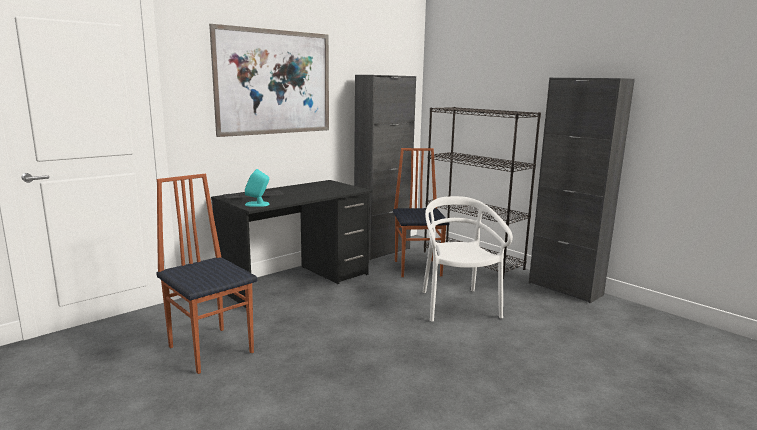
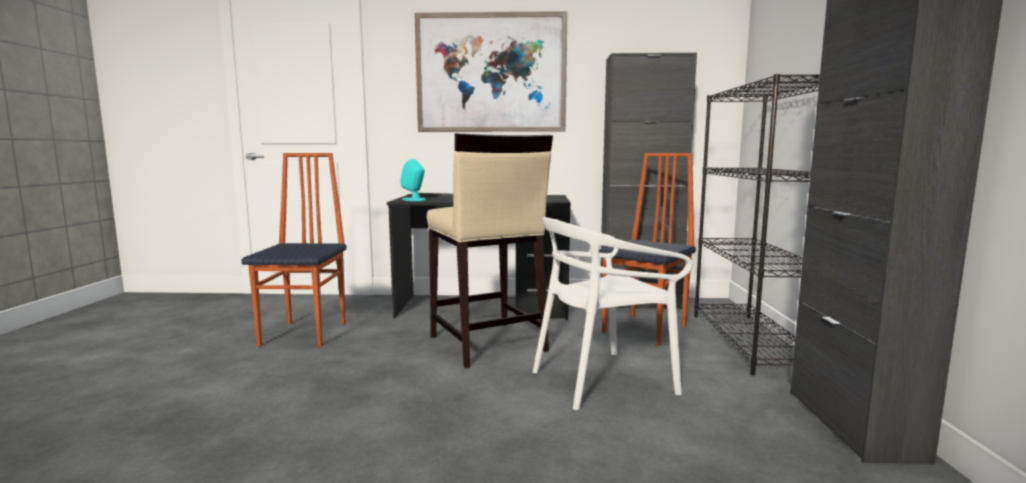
camera: 45 degrees right, 5 degrees down
(359, 307) = (487, 344): none -> beige stool
(457, 305) = (602, 380): white chair -> white chair turned 150 degrees counterclockwise

